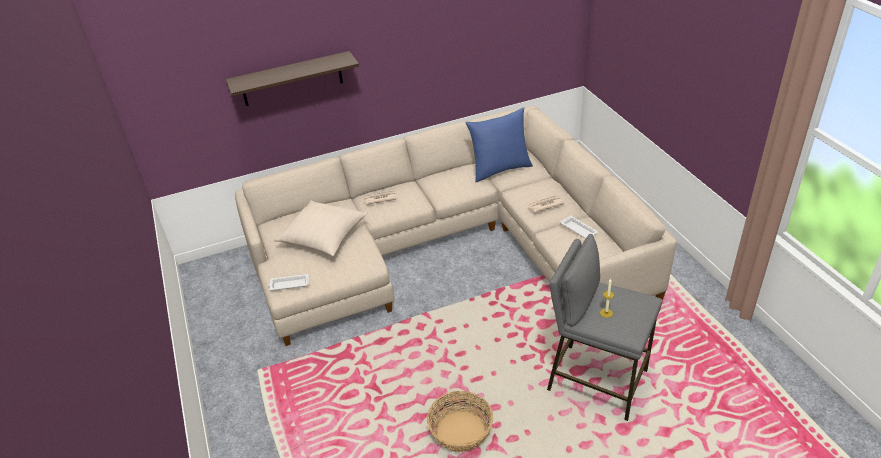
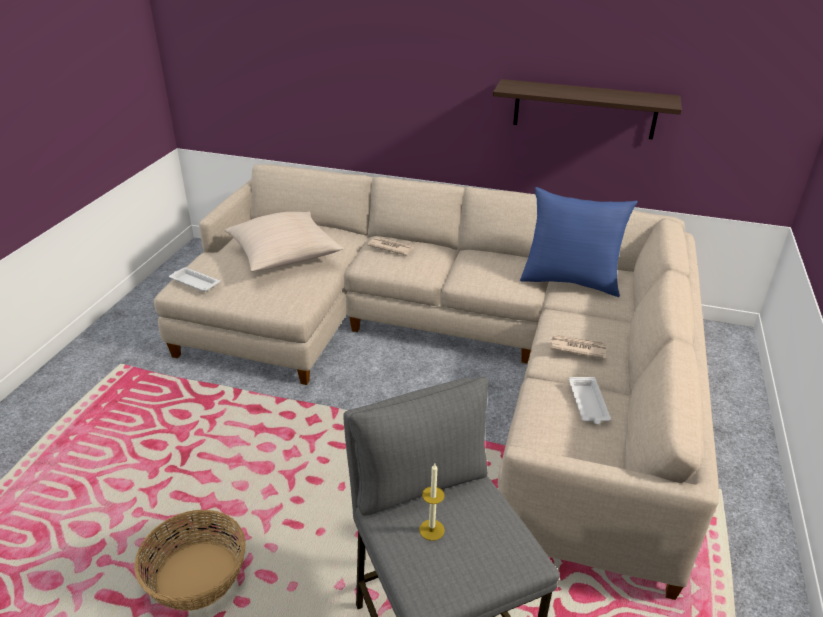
camera: 35 degrees right, 5 degrees down
(292, 79) = (345, 53): shelf -> shelf (584, 109)

